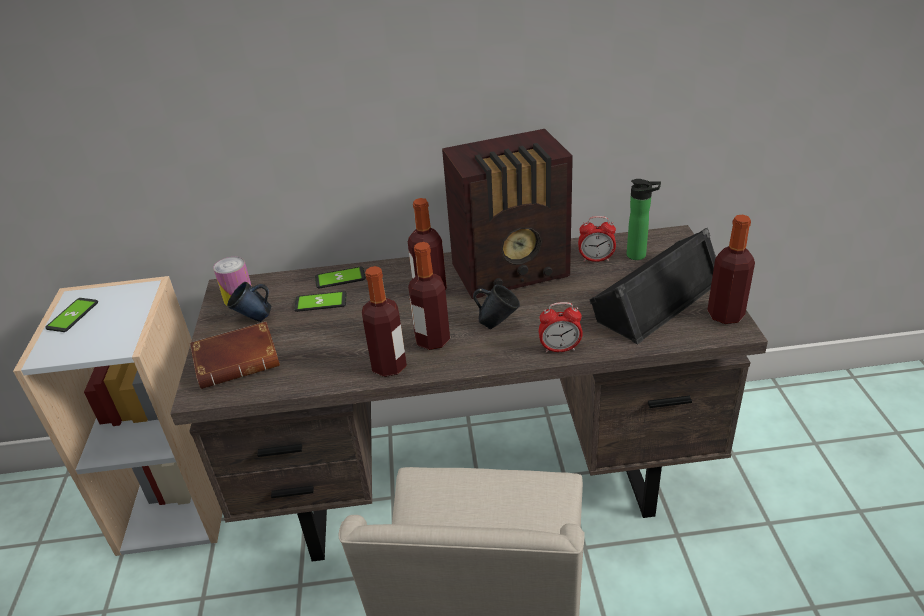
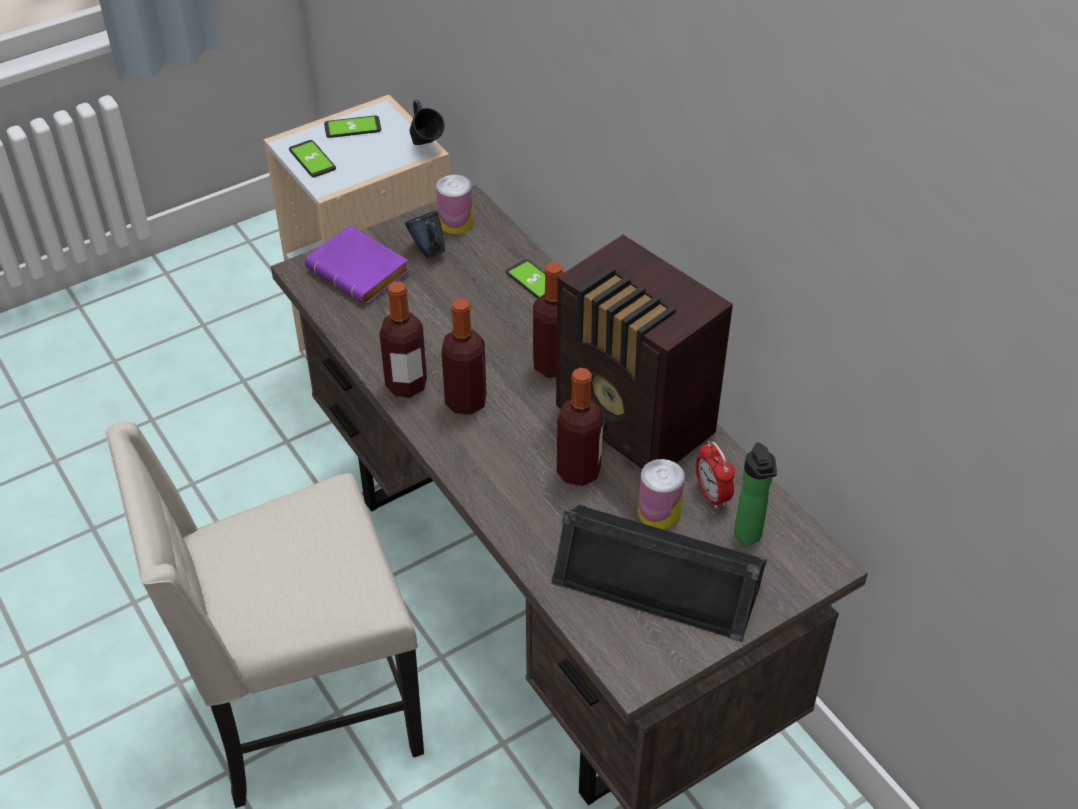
camera: 60 degrees right, 10 degrees up
(239, 359) = (362, 272): brown book -> purple book
(320, 302) = (483, 286): phone -> phone (312, 159)
(497, 324) = (523, 445): blue mug -> blue mug (426, 146)
(560, 349) = (506, 514): alarm clock -> none
(598, 283) = (659, 512): none -> can
(725, 315) = (660, 659): bottle -> bottle (578, 471)

